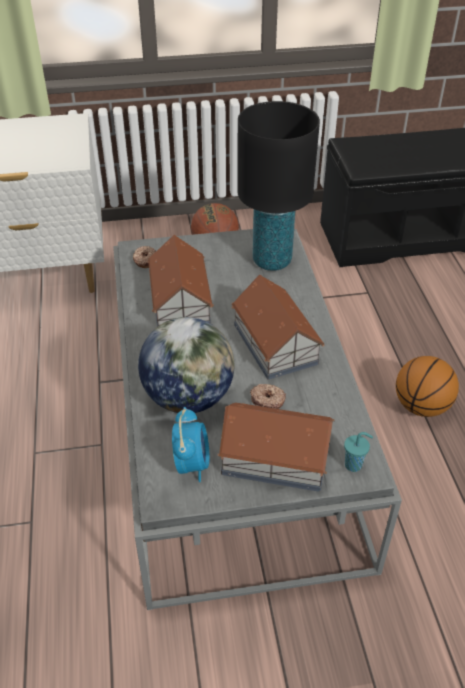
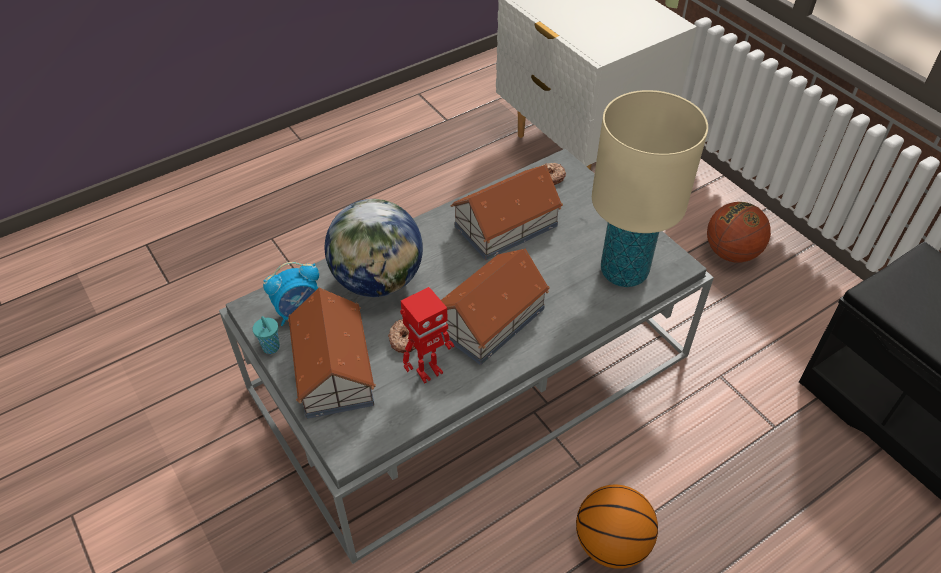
camera: 65 degrees right, 5 degrees up
(271, 260) = (624, 272): black table lamp -> beige table lamp
(309, 396) = (428, 371): none -> toy robot
(354, 465) = (351, 437): turquoise cup -> turquoise cup (271, 348)

